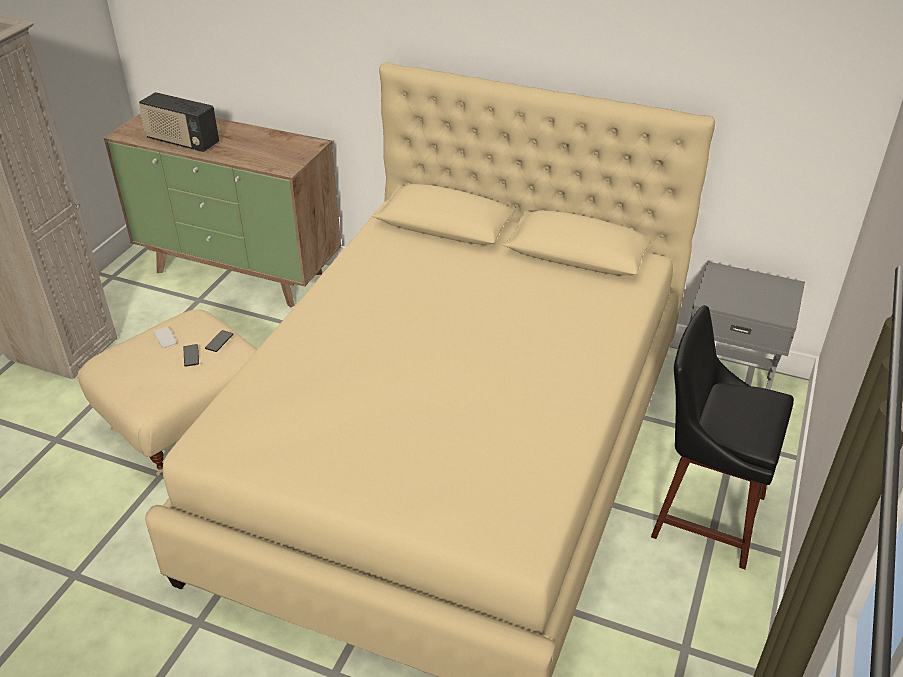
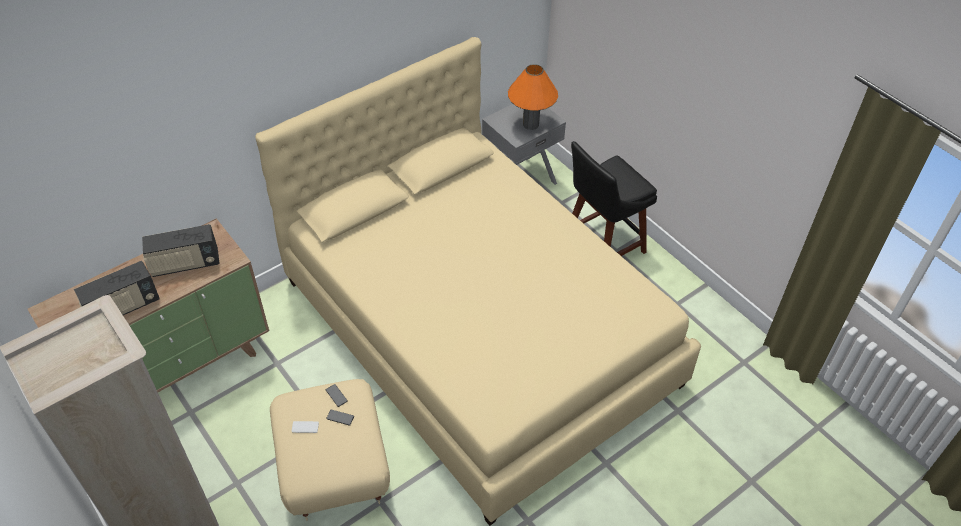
camera: 60 degrees left, 10 degrees up
(258, 148) = (185, 264): none -> radio
(749, 301) = (531, 124): none -> orange table lamp

